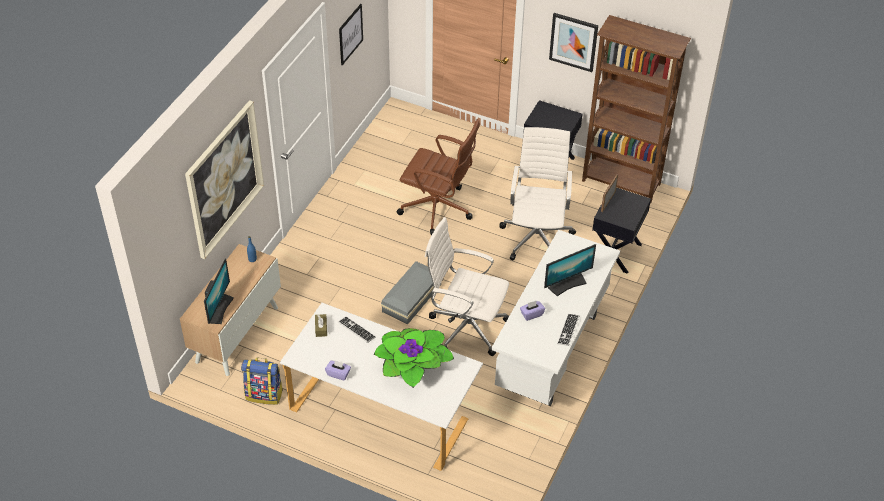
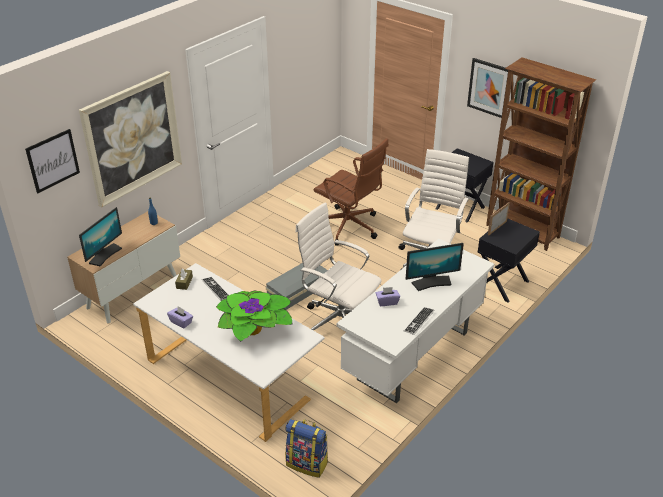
camera: 15 degrees right, 10 degrees down
(264, 394) = (132, 344): backpack -> backpack (307, 463)
(350, 34) = (296, 63): picture -> picture (53, 160)

